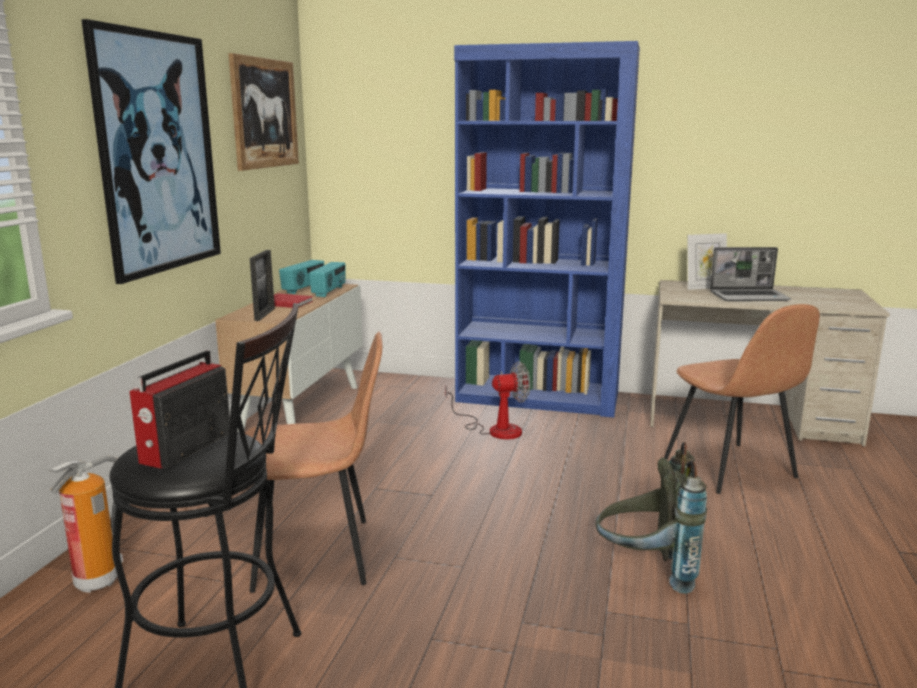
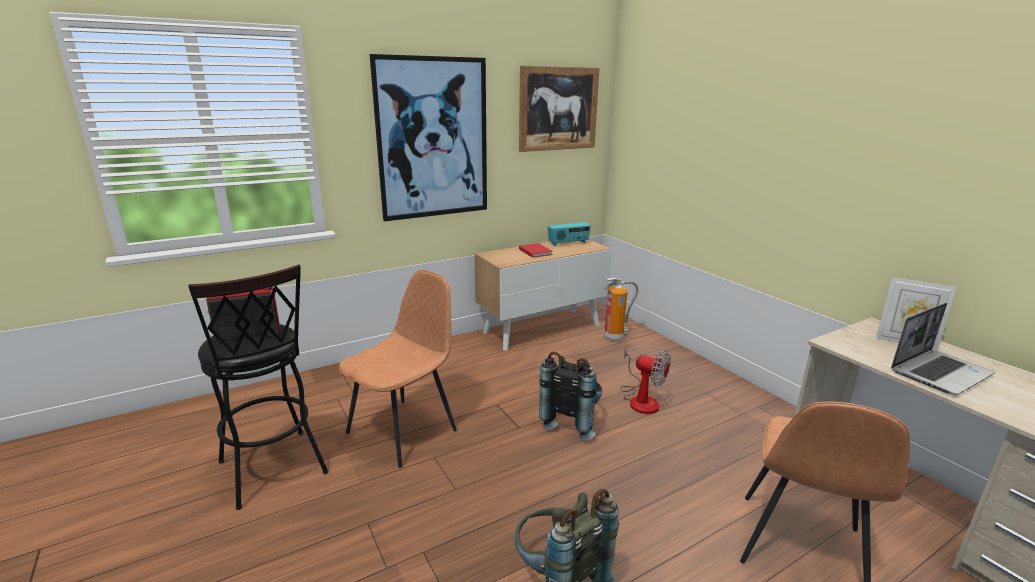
camera: 45 degrees right, 5 degrees up
(99, 581) = (312, 389): fire extinguisher -> fire extinguisher (614, 337)
(264, 314) = (505, 257): picture frame -> none
(317, 554) = (404, 430): brown chair -> brown chair turned 90 degrees counterclockwise
(329, 292) = (578, 249): radio -> none
(469, 469) = (571, 421): none -> black backpack
(538, 398) = (720, 388): blue bookcase -> none
(749, 297) = (939, 372): laptop -> laptop turned 75 degrees counterclockwise

